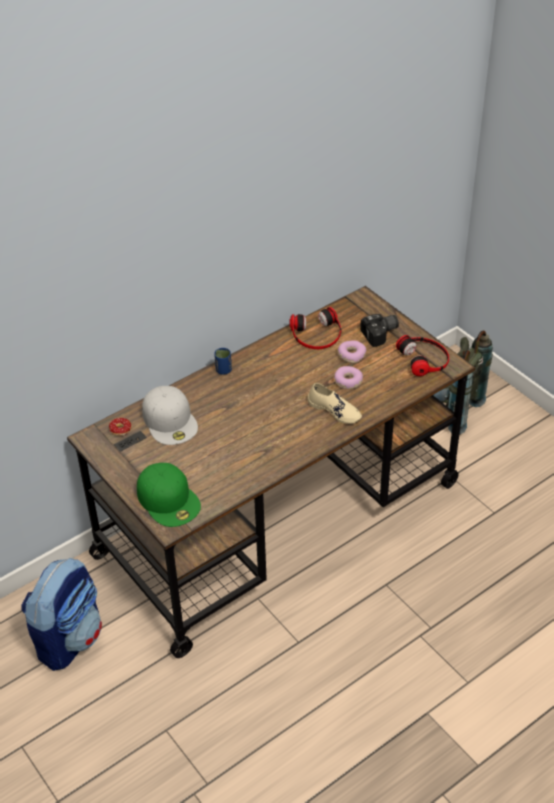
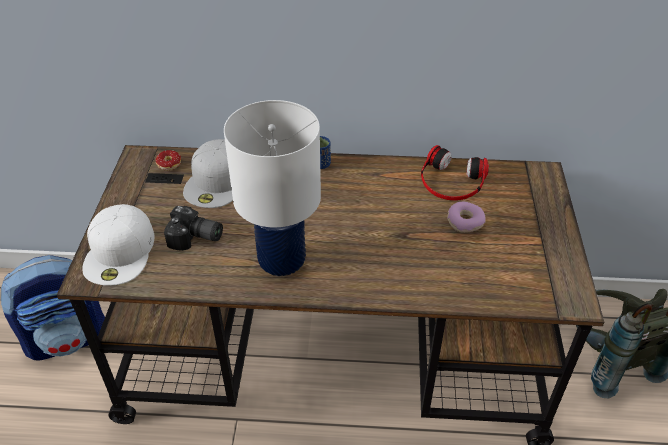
camera: 40 degrees right, 0 degrees up
(169, 499) = (120, 252): green cap -> white cap
(277, 442) = (282, 263): none -> white table lamp
(335, 410) = (379, 268): beige shoe -> none
(348, 381) = (429, 246): donut -> none
(381, 334) = (523, 219): camera -> camera (195, 239)
(424, 359) = (547, 274): headphones -> none

